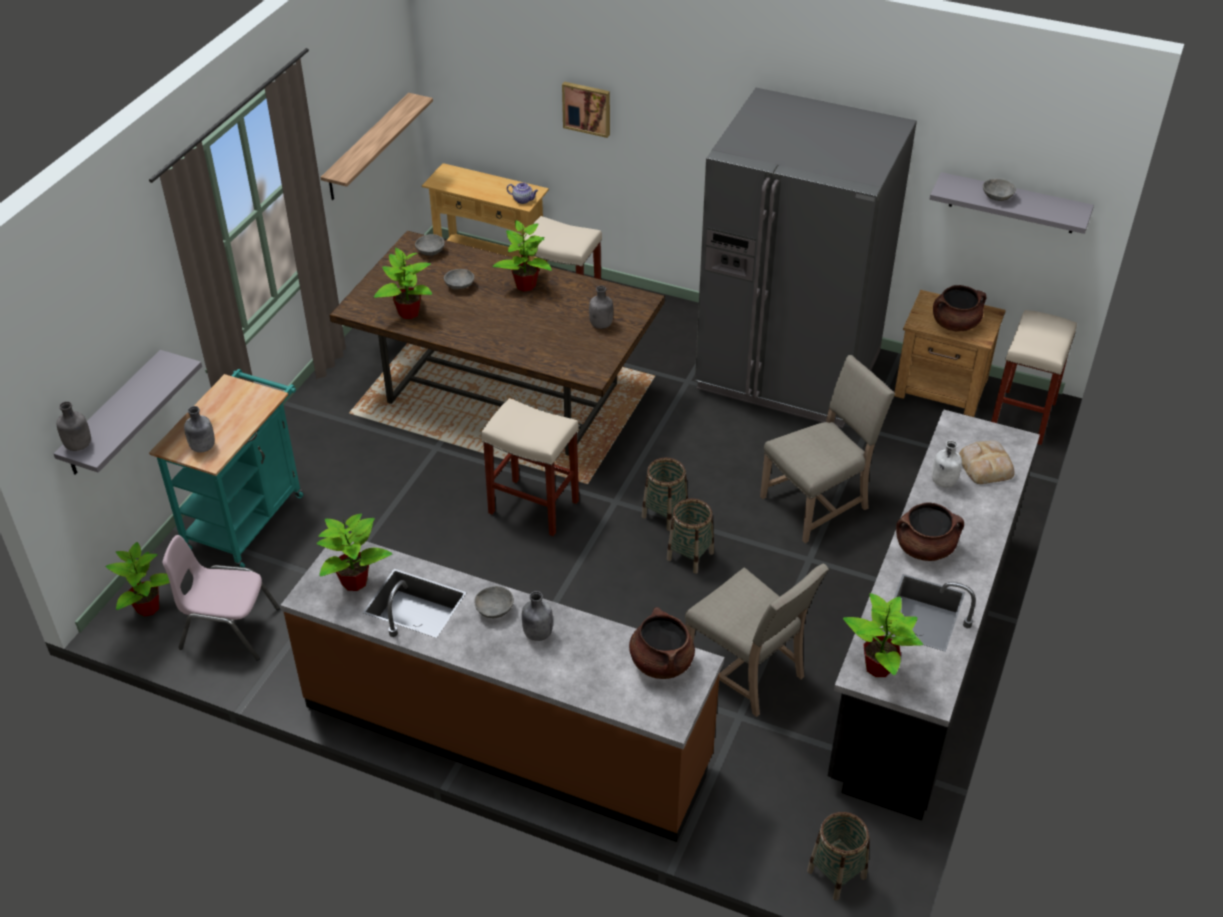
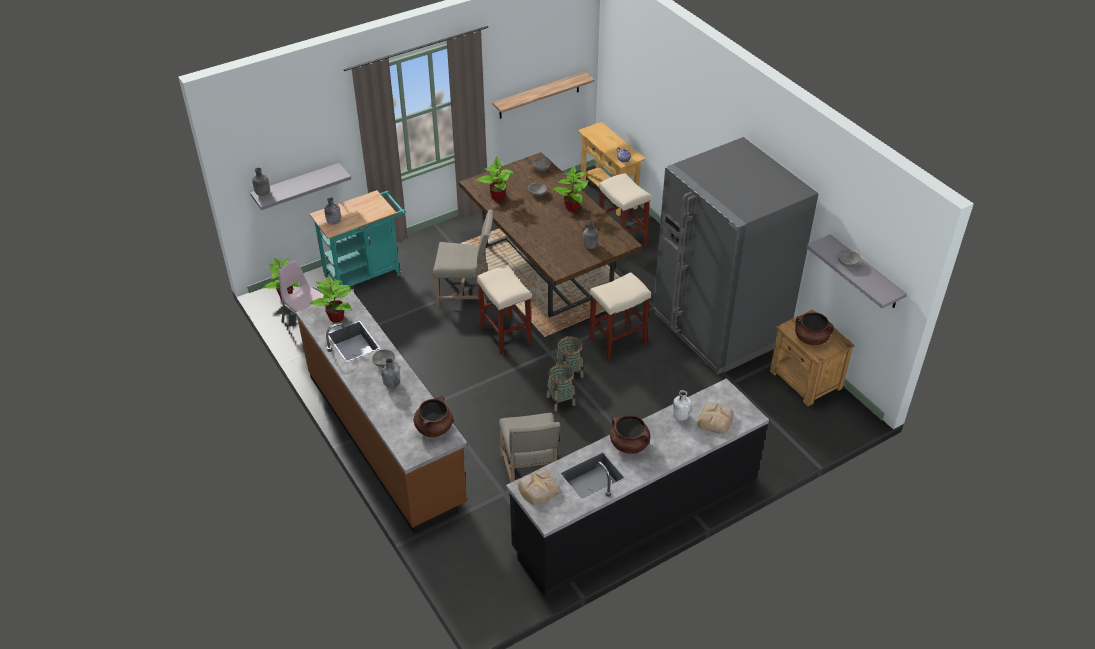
camera: 35 degrees right, 0 degrees up
(587, 108) = (667, 116): picture -> none
(818, 503) = (660, 408): beige chair -> beige chair (466, 292)
(836, 874) = (474, 595): basket -> none
(879, 667) = (538, 489): potted plant -> bread
(1023, 417) = (839, 422): beige stool -> beige stool (617, 342)

